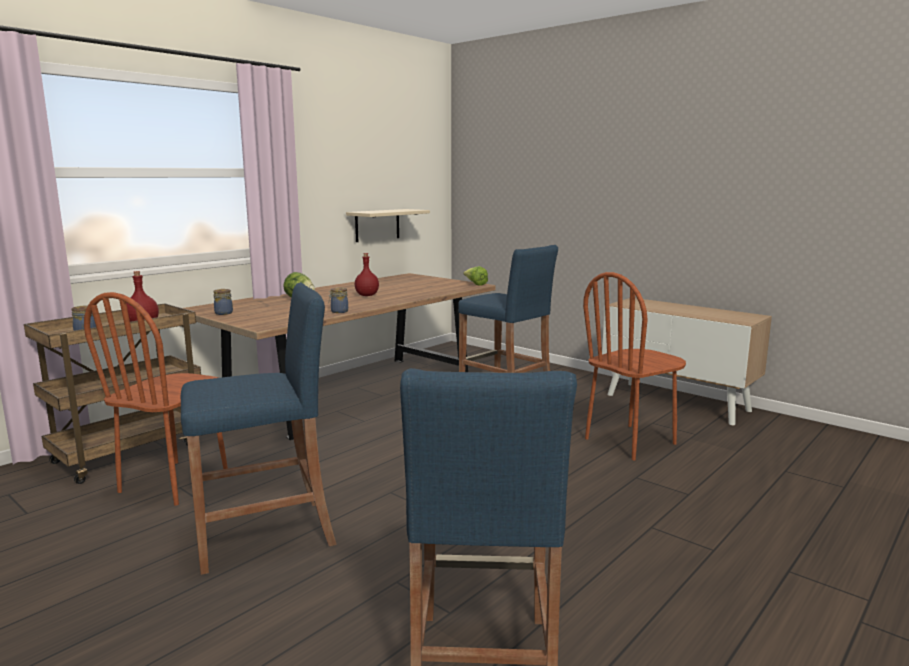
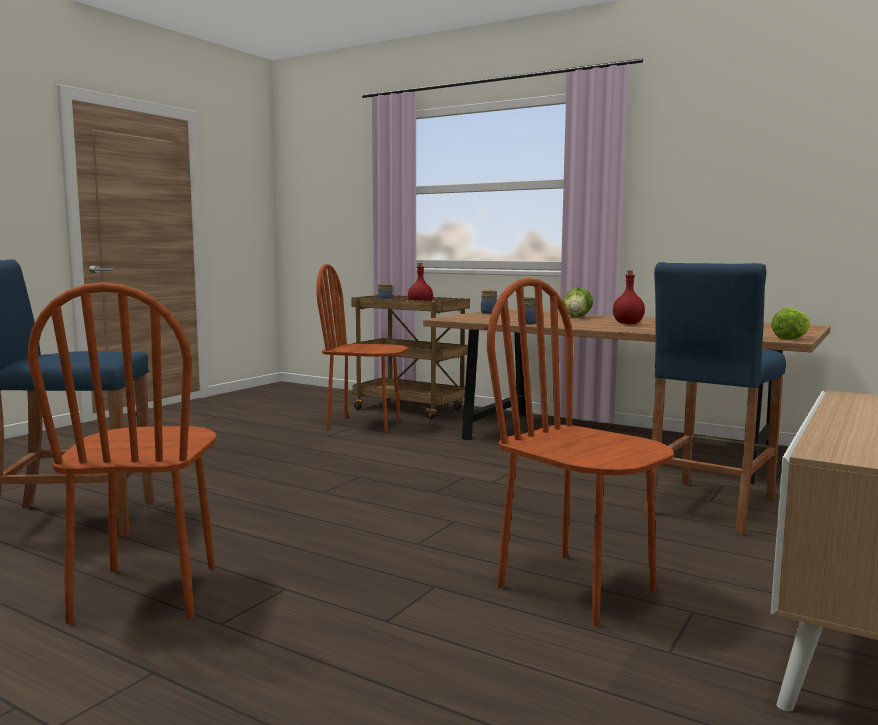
camera: 80 degrees right, 5 degrees down
(264, 535) = (280, 453): blue stool -> none
(377, 225) = (771, 248): beige shelf -> none
(675, 588) = (147, 593): none -> brown chair

